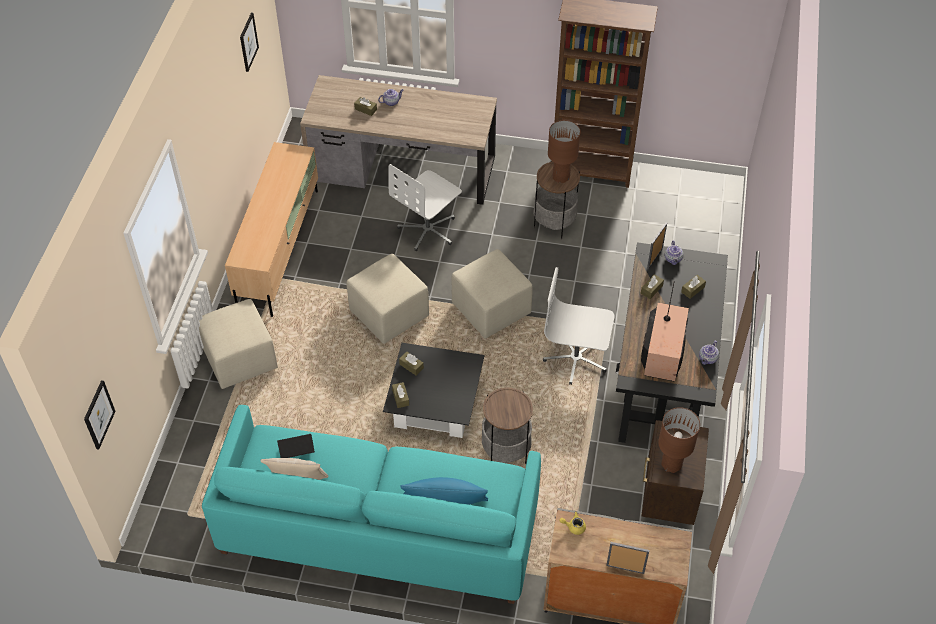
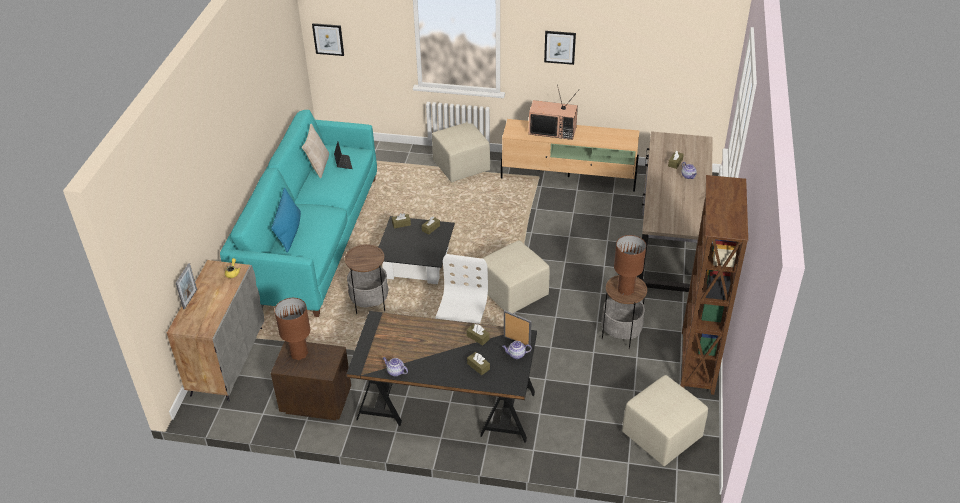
camera: 90 degrees right, 10 degrees down
(248, 42) = (665, 46): picture -> picture (559, 47)
(390, 314) = (505, 236): beige ottoman -> beige ottoman (661, 436)
(428, 230) = (600, 254): white office chair -> none
(662, 352) = (405, 341): television -> television (553, 130)

